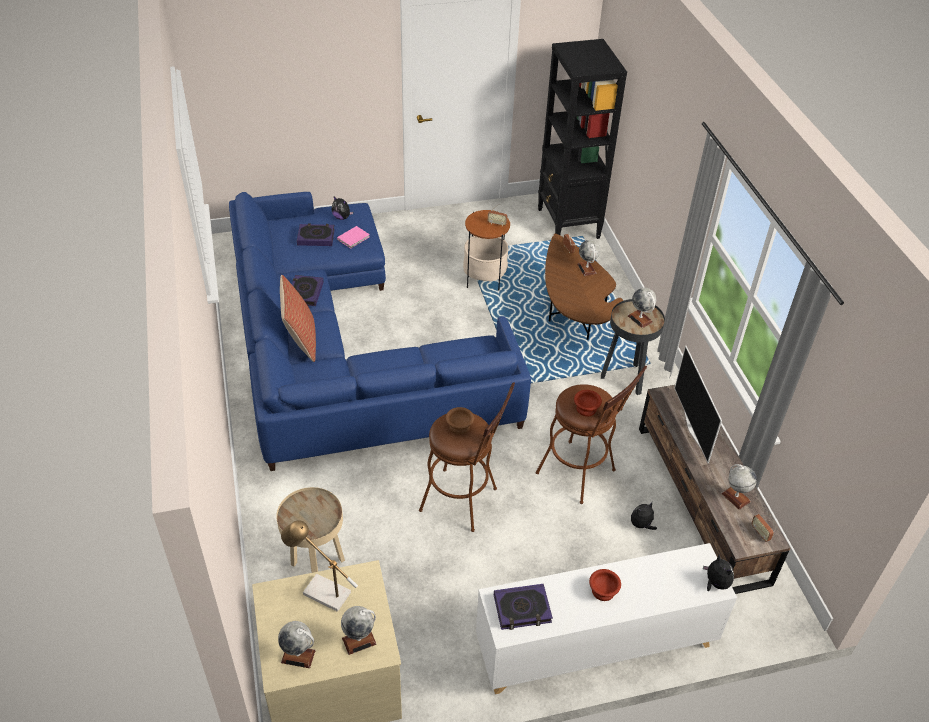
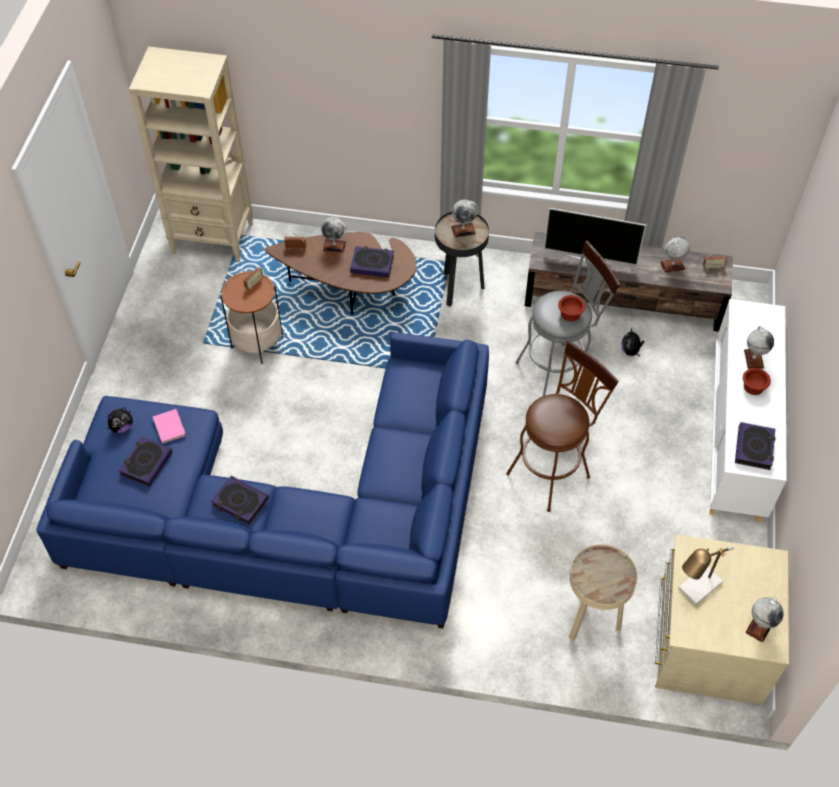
camera: 65 degrees left, 10 degrees up
(301, 340) = (316, 528): pillow -> none
(359, 641) = (757, 575): globe -> globe (753, 359)
(460, 427) = (553, 415): brown bowl -> none
(568, 224) = (213, 238): black bookcase -> beige bookcase
(581, 475) = (559, 370): brown stool -> grey stool
(584, 295) = (372, 264): none -> book
(715, 583) = (768, 313): plush toy -> none

